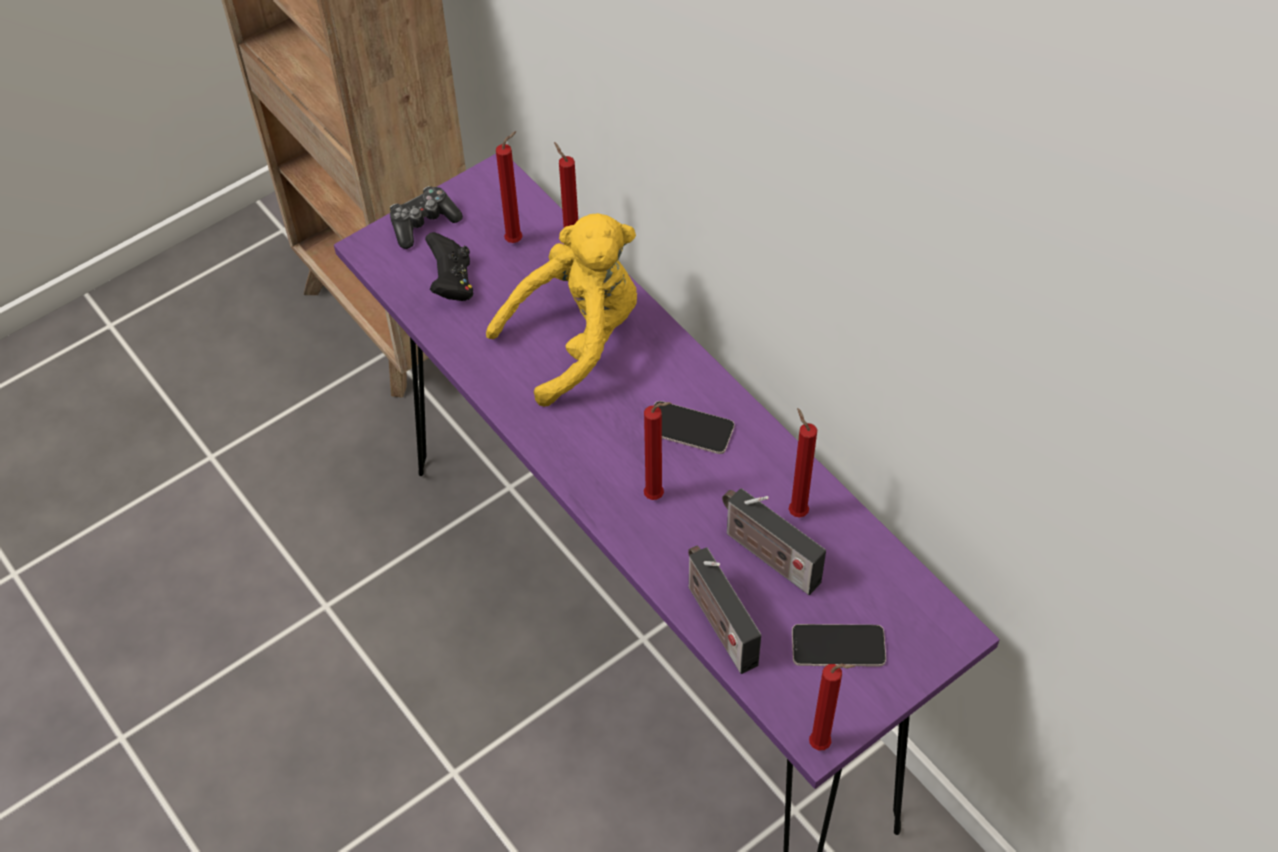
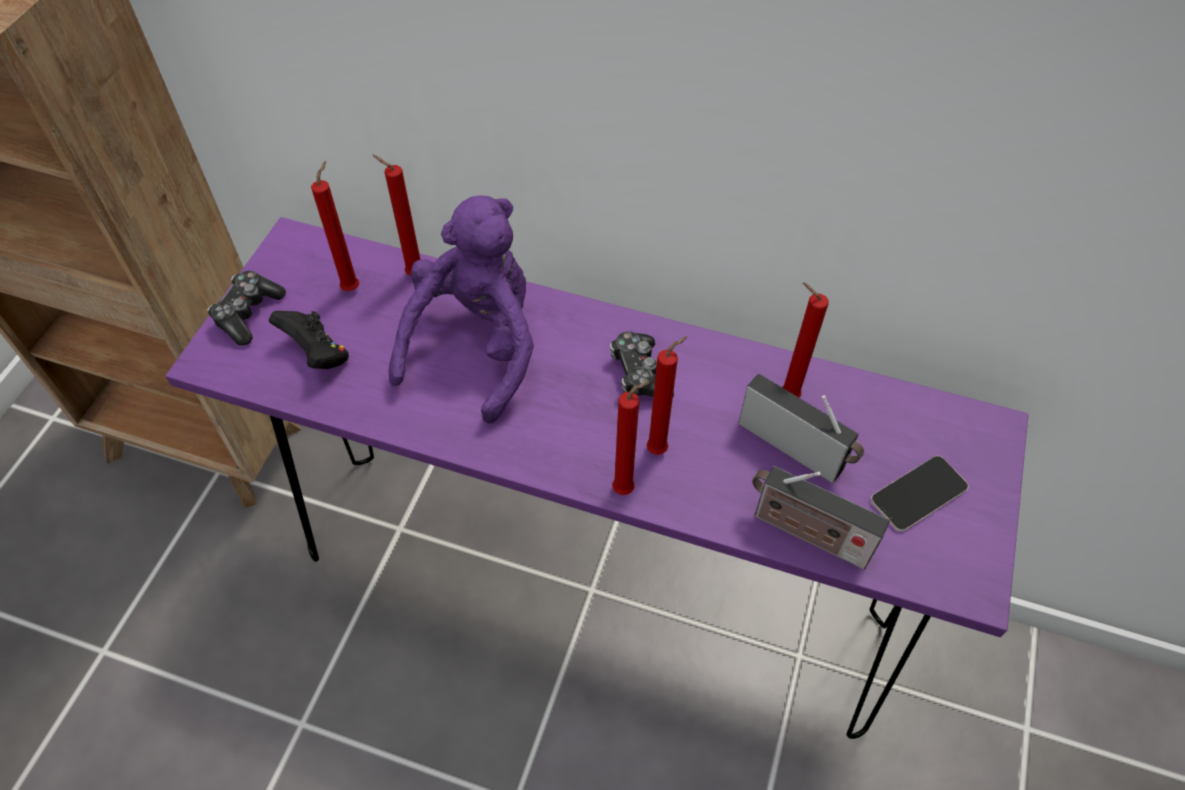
camera: 35 degrees left, 0 degrees up
(577, 338) = (476, 346): yellow plush toy -> purple plush toy
(689, 428) = (639, 373): phone -> game controller
(767, 555) = (796, 448): radio -> radio turned 150 degrees counterclockwise
(823, 745) = (984, 591): red candle -> red candle (626, 489)

